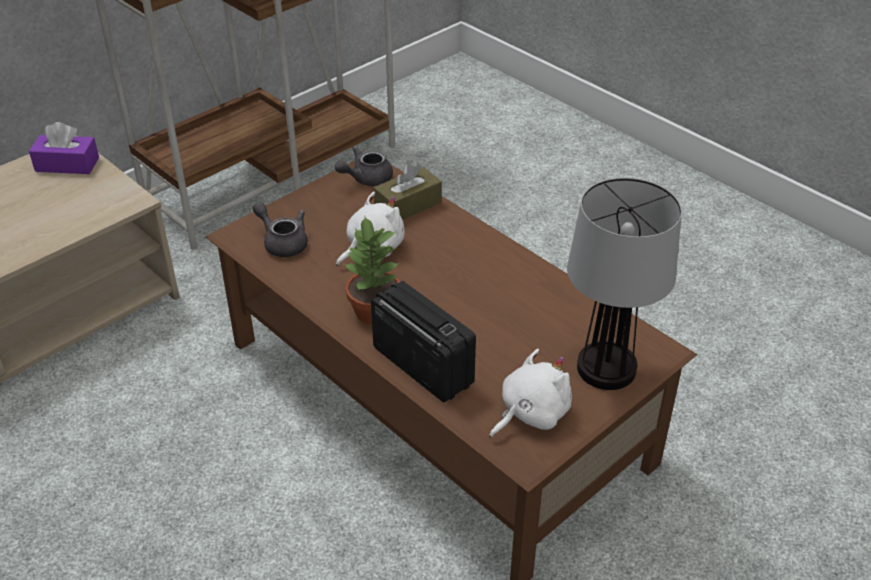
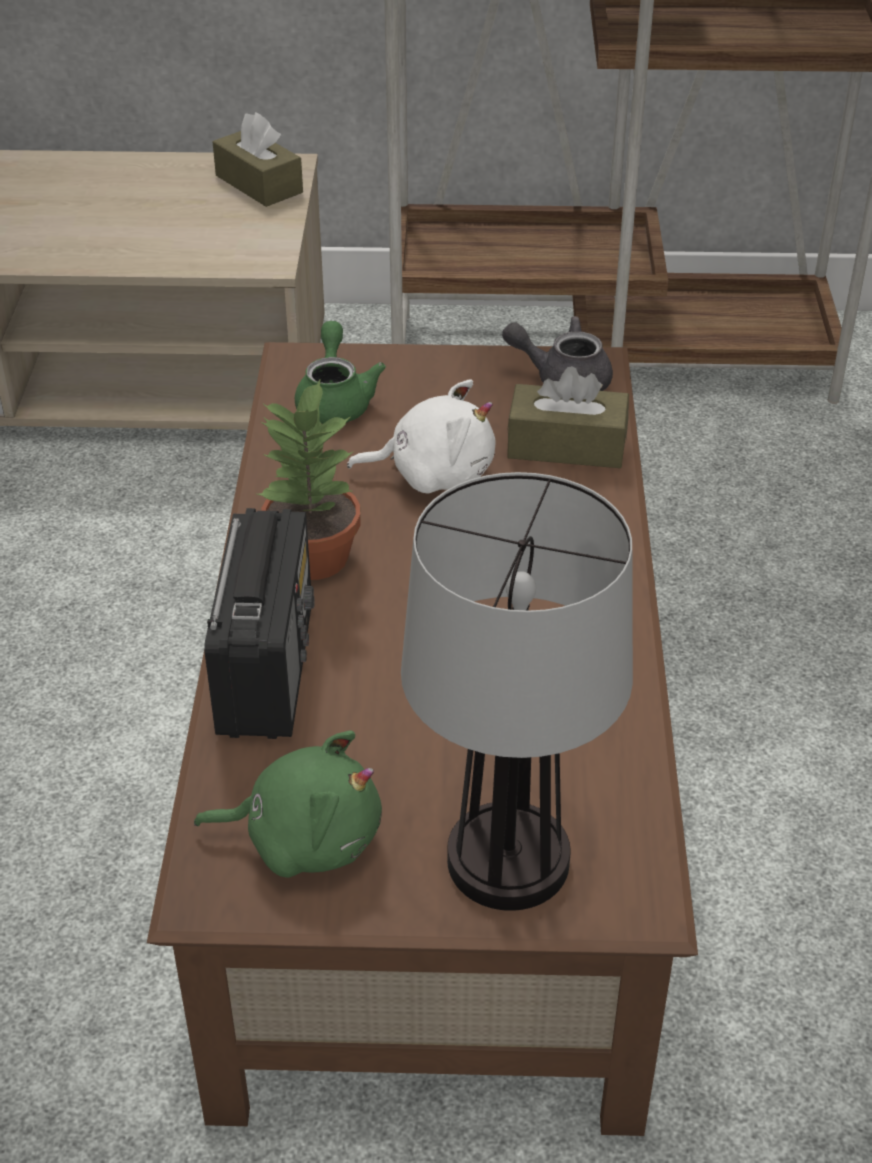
camera: 45 degrees right, 0 degrees up
(67, 164) = (259, 184): purple tissue box -> brown tissue box
(282, 242) = (335, 400): grey teapot -> green teapot
(530, 413) = (305, 838): white plush toy -> green plush toy

